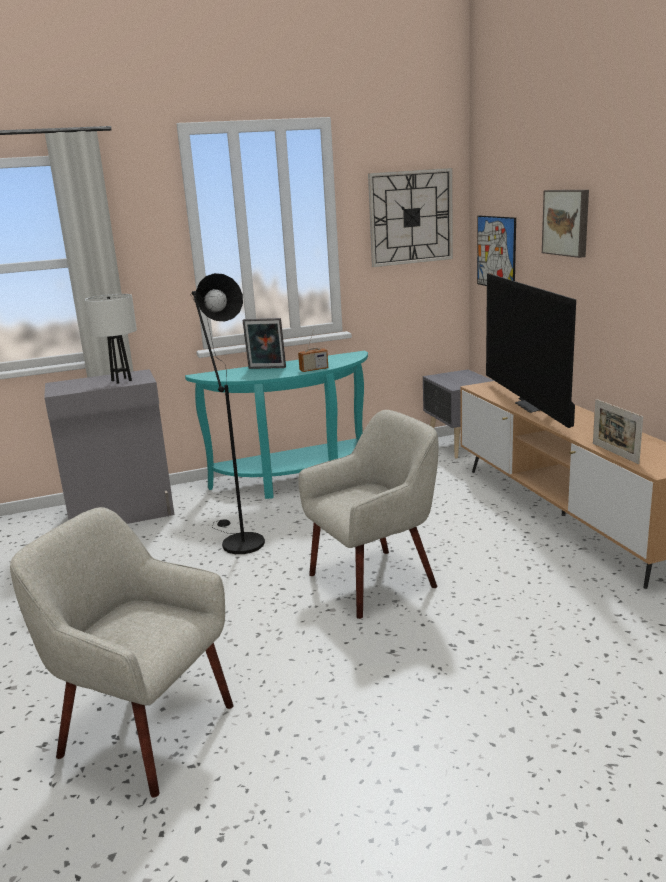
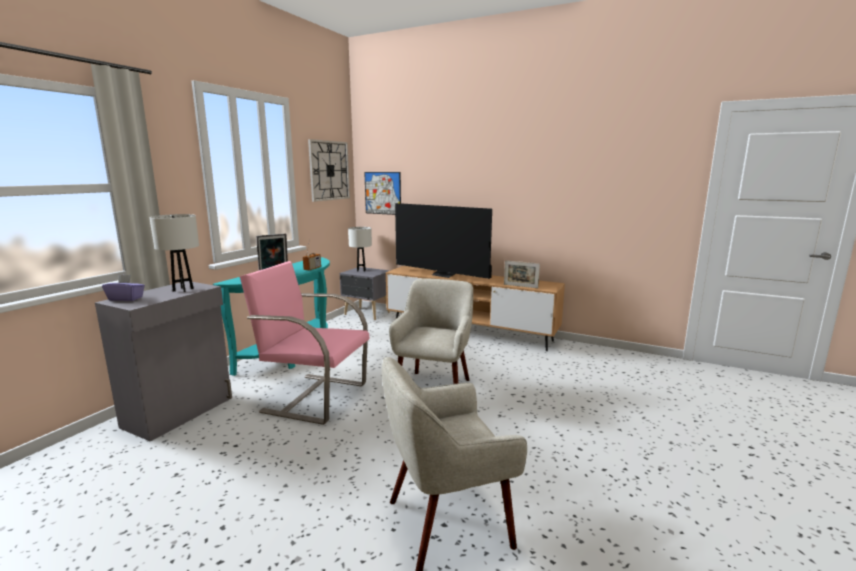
camera: 45 degrees left, 5 degrees down
(68, 383) = (126, 298): none -> purple tissue box
(238, 541) = (314, 397): black floor lamp -> pink armchair
(457, 376) = (361, 270): none -> white table lamp
(567, 222) = (444, 173): picture -> none

